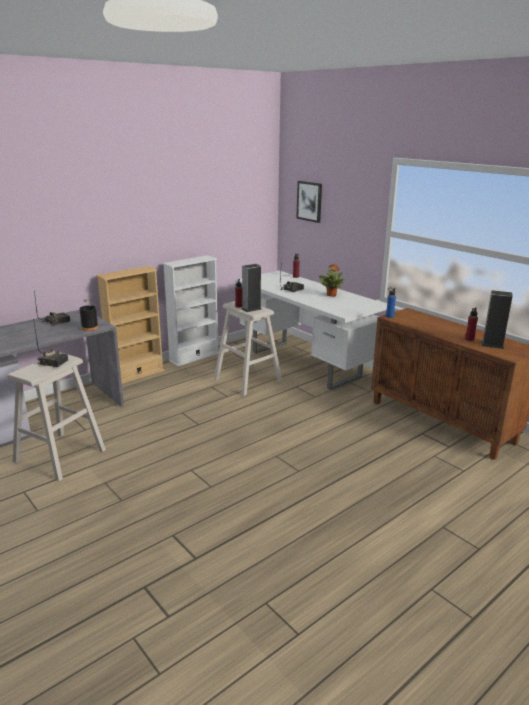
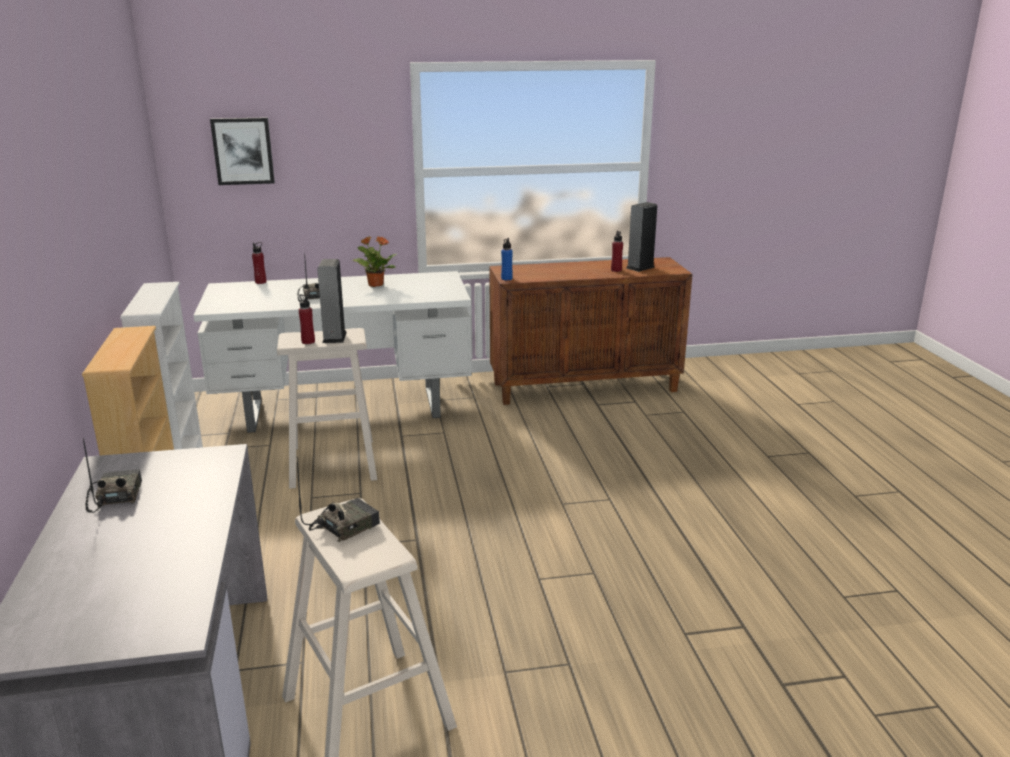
camera: 60 degrees left, 0 degrees up
(90, 328) = (215, 467): black bottle -> none

